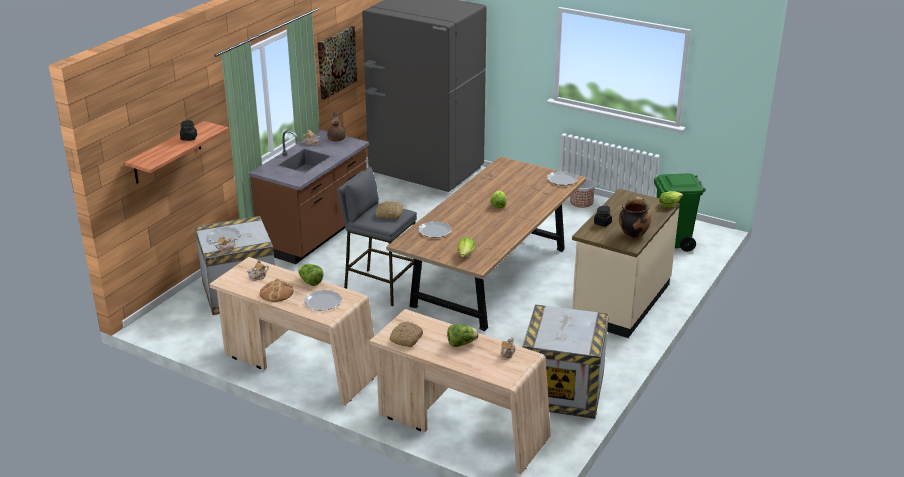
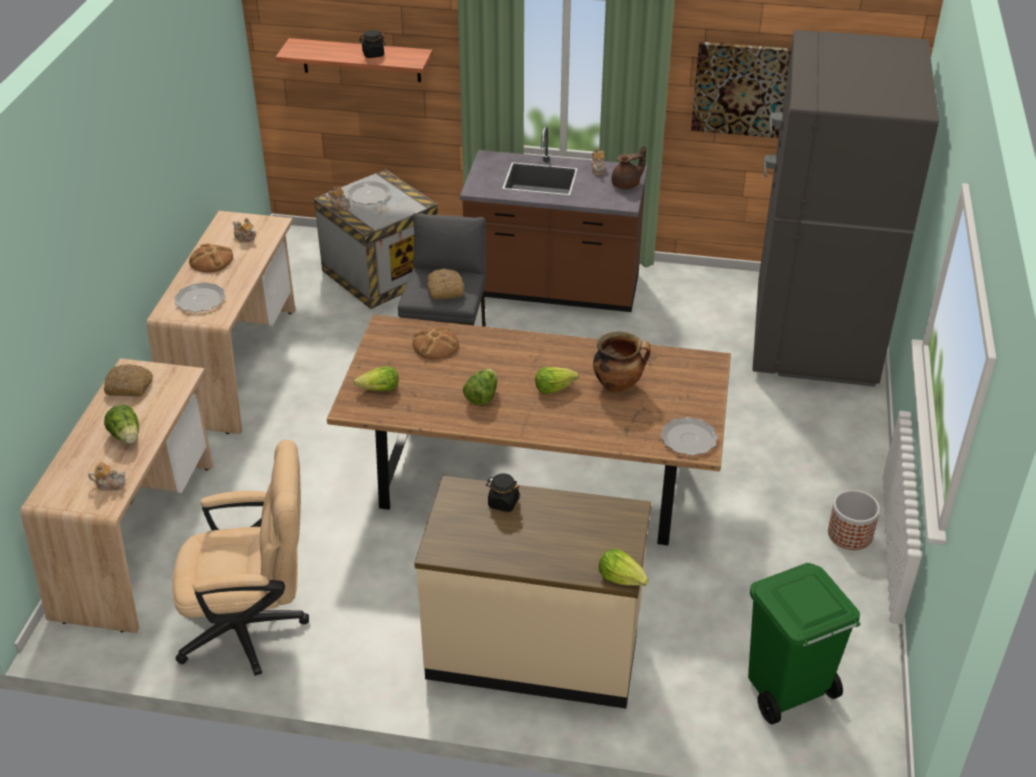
camera: 70 degrees right, 10 degrees up
(310, 282) = (246, 277): lettuce -> lettuce (482, 397)
(434, 231) = (435, 345): plate -> bread
(563, 390) = (254, 627): crate -> beige office chair
(633, 234) = (482, 546): cooking pot -> cooking pot (618, 385)

